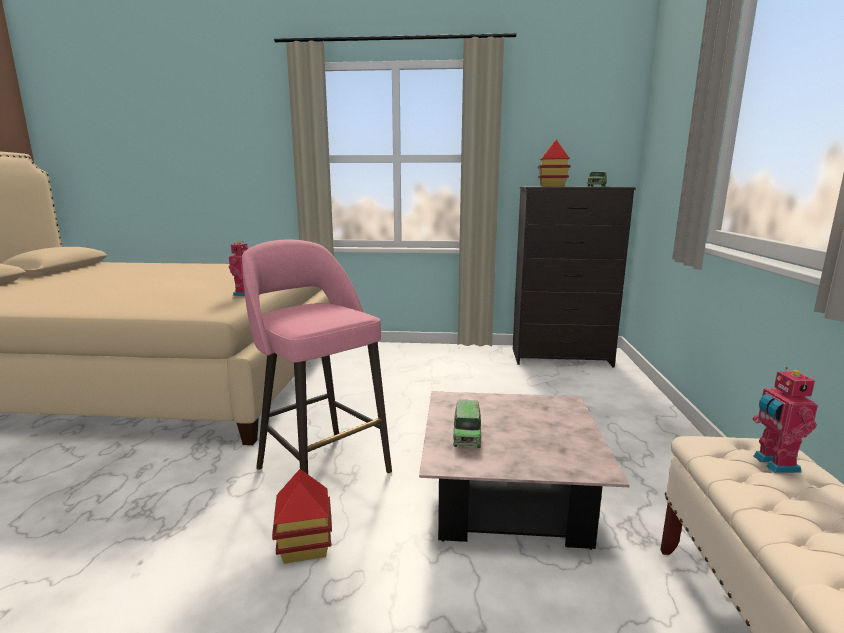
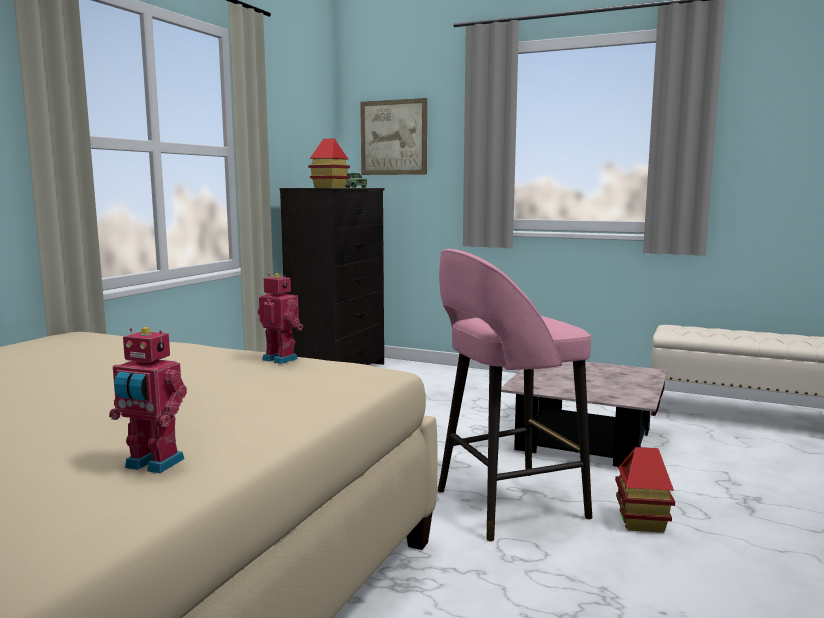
camera: 70 degrees left, 5 degrees down
(467, 433) = (592, 390): toy truck -> none
(668, 130) = (393, 137): none -> picture
(773, 464) = (692, 329): toy robot -> toy robot (152, 464)

